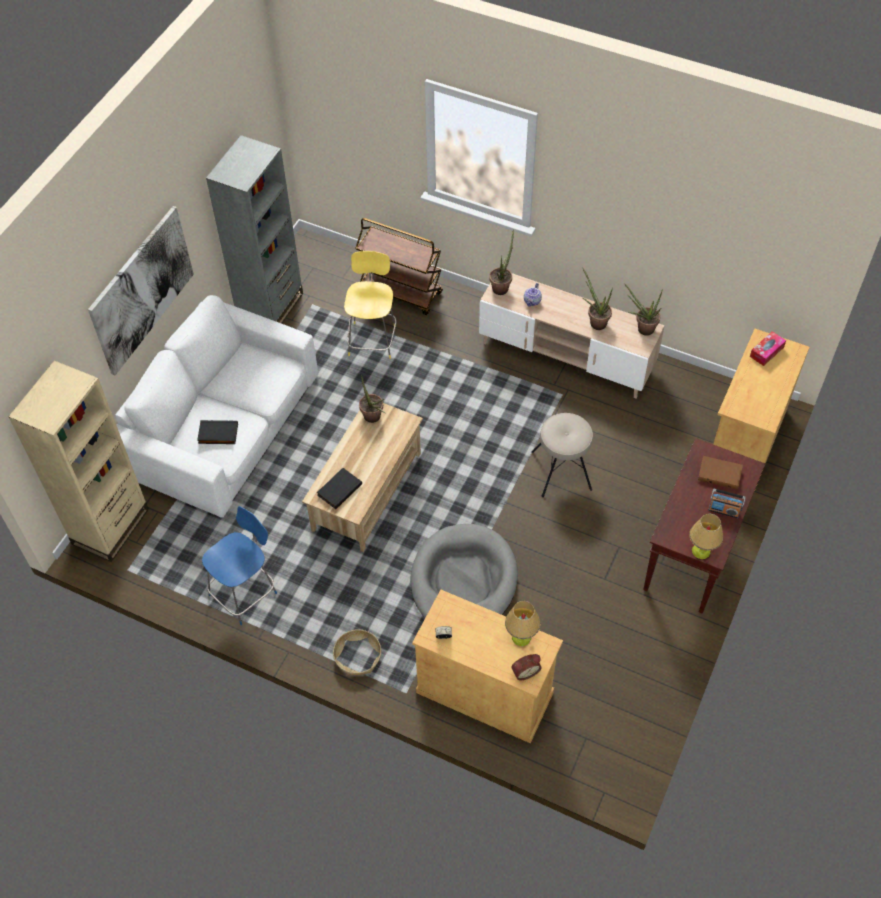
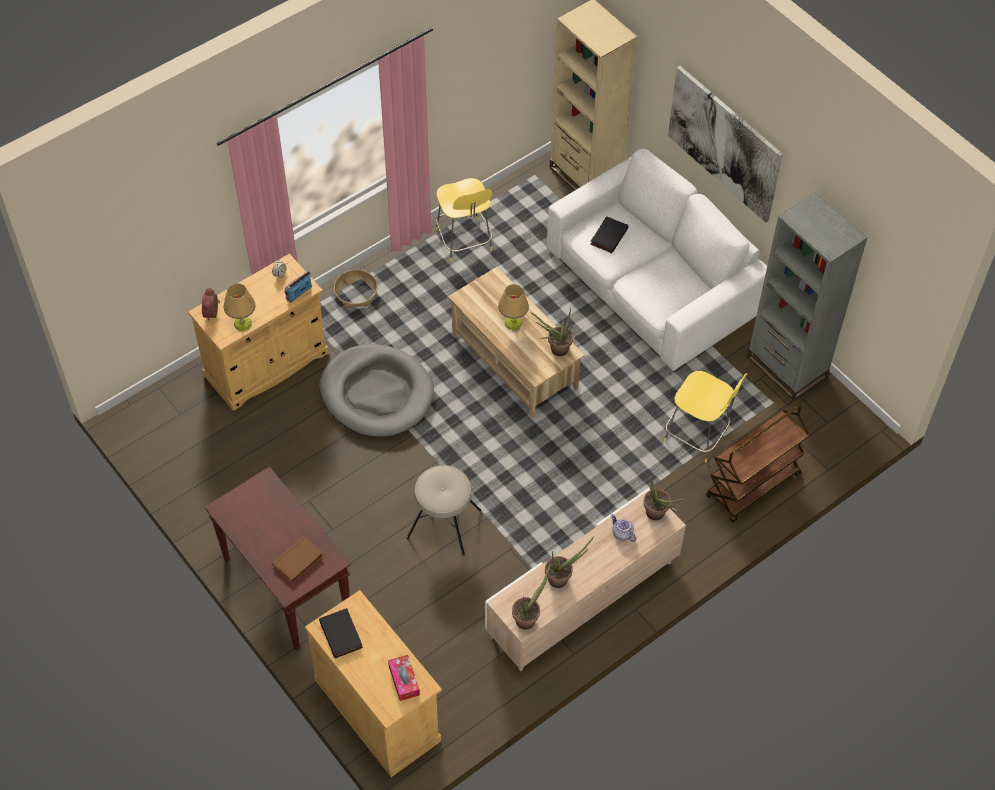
camera: 115 degrees right, 0 degrees up
(245, 592) = (464, 242): blue stool -> yellow stool
(339, 489) = (493, 295): black book -> black book (342, 634)
(701, 551) = (232, 500): table lamp -> table lamp (513, 323)
(724, 510) = (259, 541): radio -> radio (299, 293)

